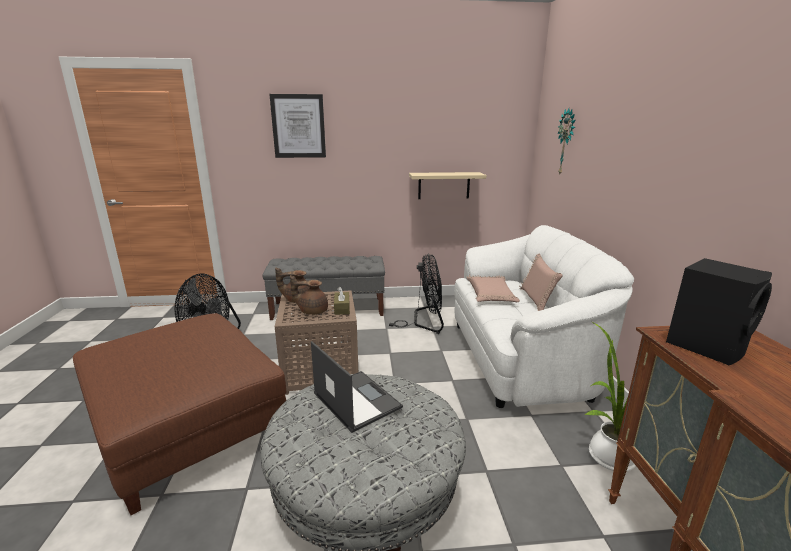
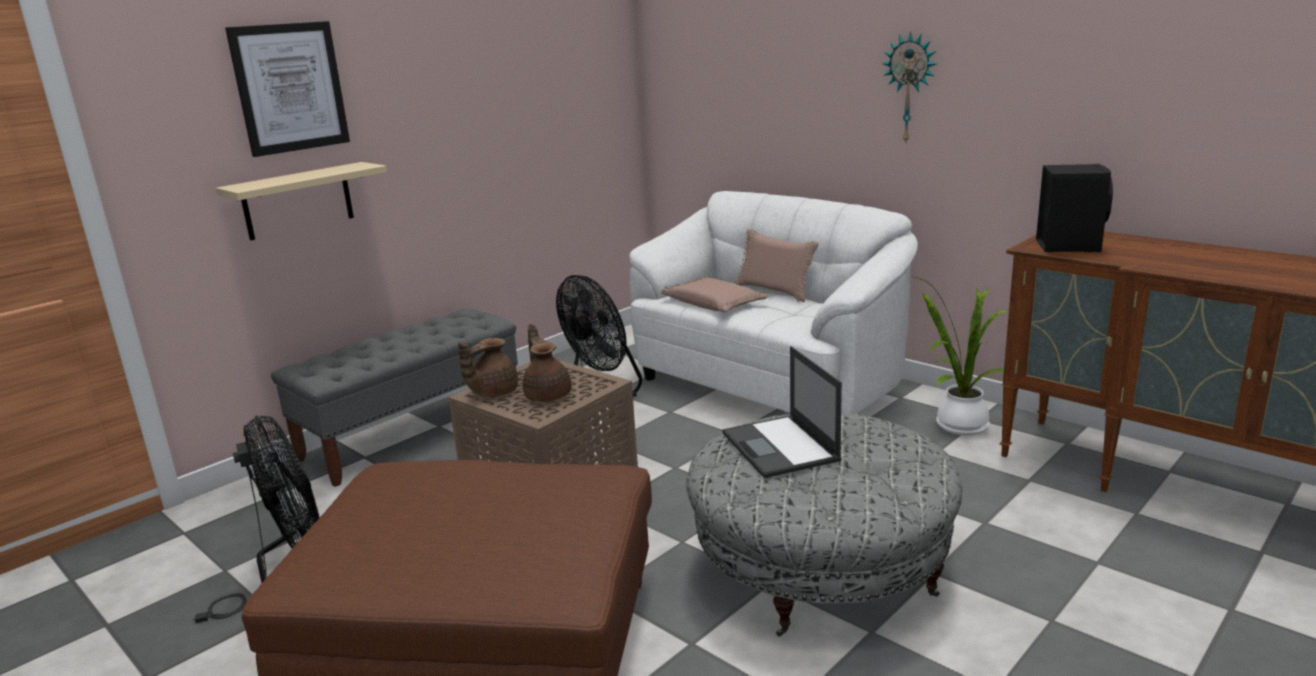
camera: 40 degrees left, 0 degrees up
(312, 311) = (548, 394): brown teapot -> brown teapot turned 105 degrees clockwise
(342, 308) = (582, 377): brown tissue box -> none
(356, 400) = (781, 447): laptop -> laptop turned 120 degrees counterclockwise
(444, 185) = (538, 161): beige shelf -> beige shelf (298, 201)
(566, 142) = (722, 68): wall clock -> wall clock (910, 88)

